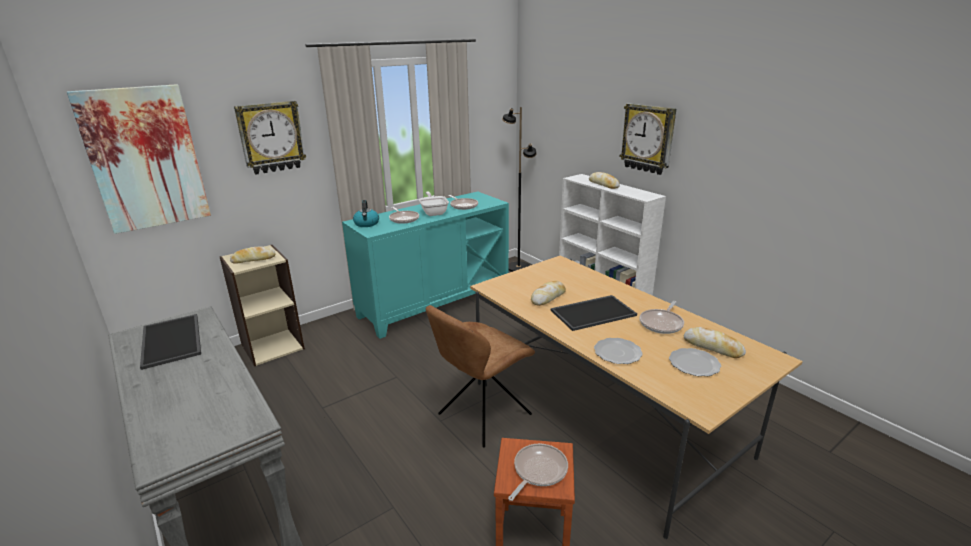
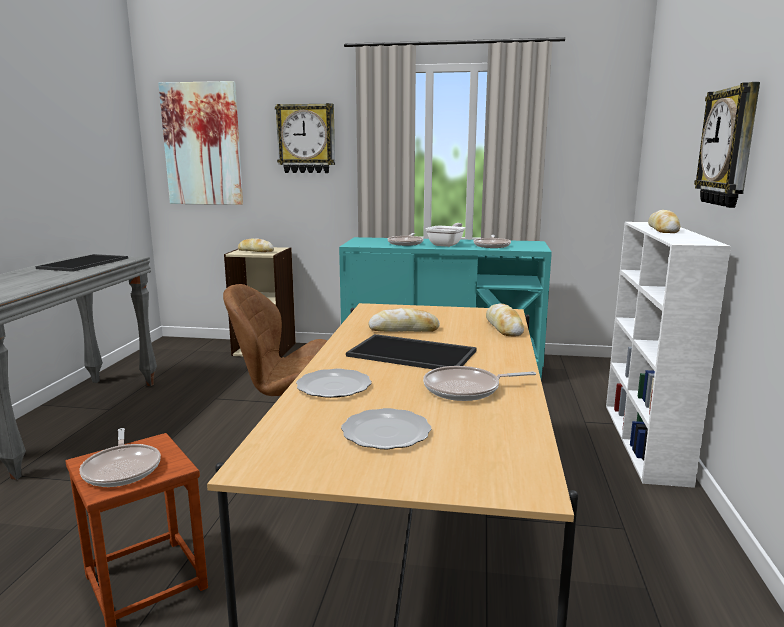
camera: 45 degrees right, 10 degrees down
(366, 224) = (366, 241): kettle -> none
(518, 267) = (600, 368): black floor lamp -> none
(538, 471) = (122, 468): frying pan -> frying pan turned 75 degrees clockwise
(713, 347) = (464, 433): bread -> bread (504, 327)

